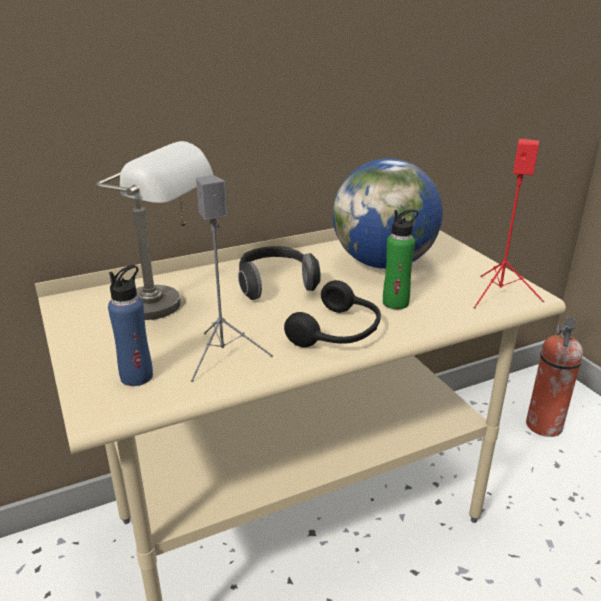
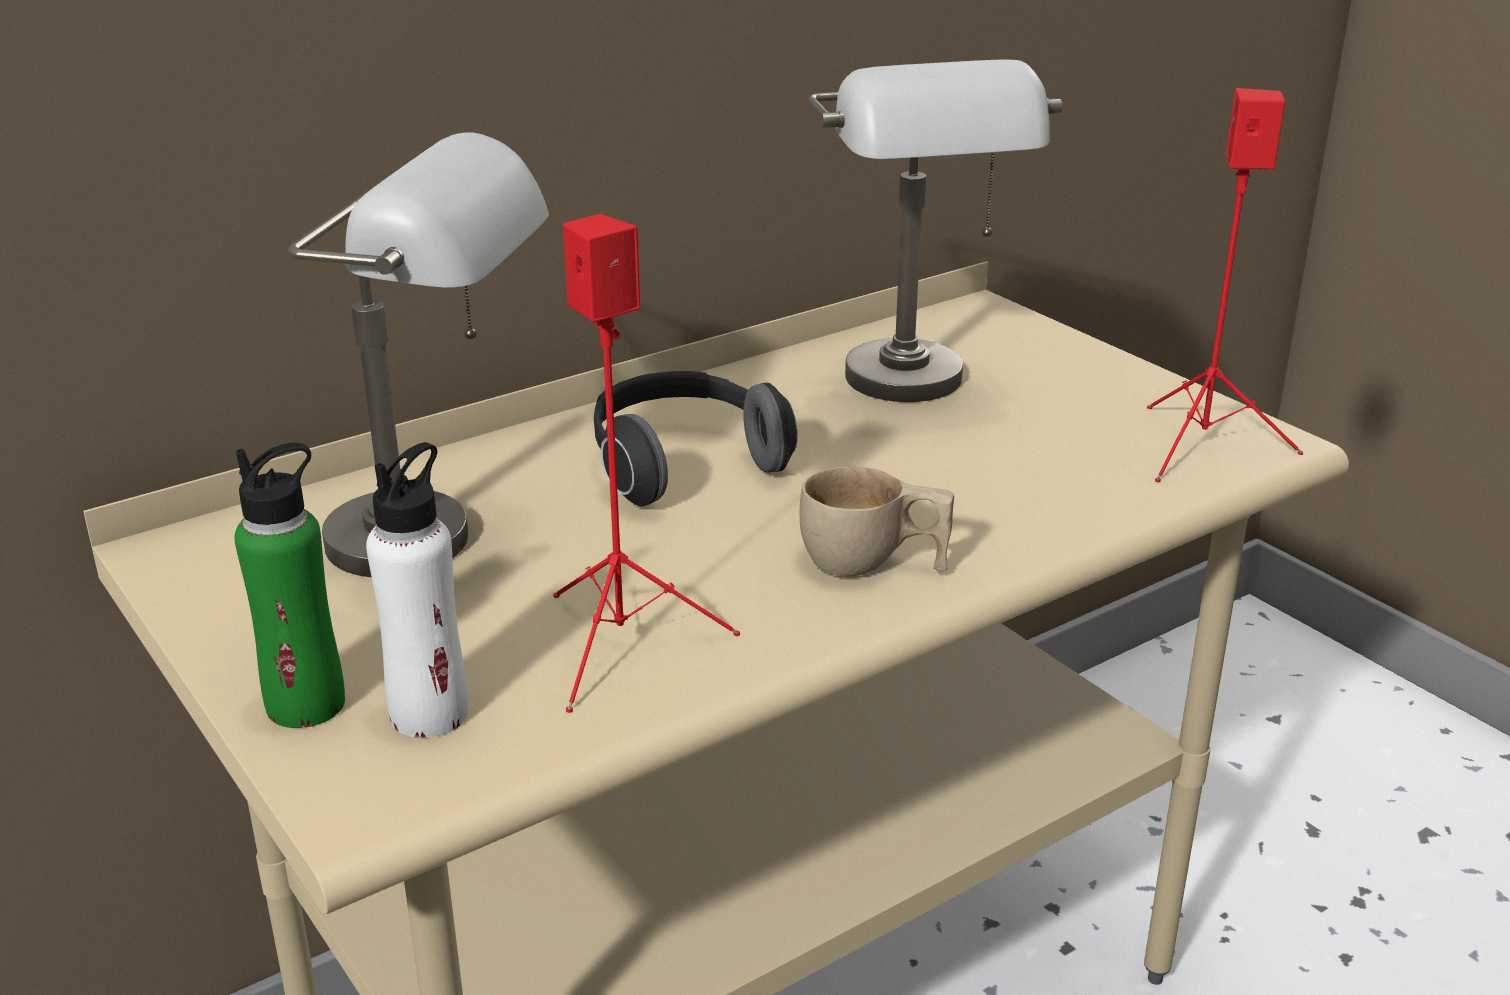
camera: 10 degrees left, 0 degrees up
(137, 376) = (430, 714): blue bottle -> white bottle
(224, 355) = (624, 644): grey speaker -> red speaker
(339, 332) = (873, 564): black headphones -> beige cup
(384, 263) = (920, 394): globe -> grey table lamp
(395, 303) = (979, 484): green bottle -> green bottle (306, 705)
(543, 426) = (1267, 746): fire extinguisher -> none

